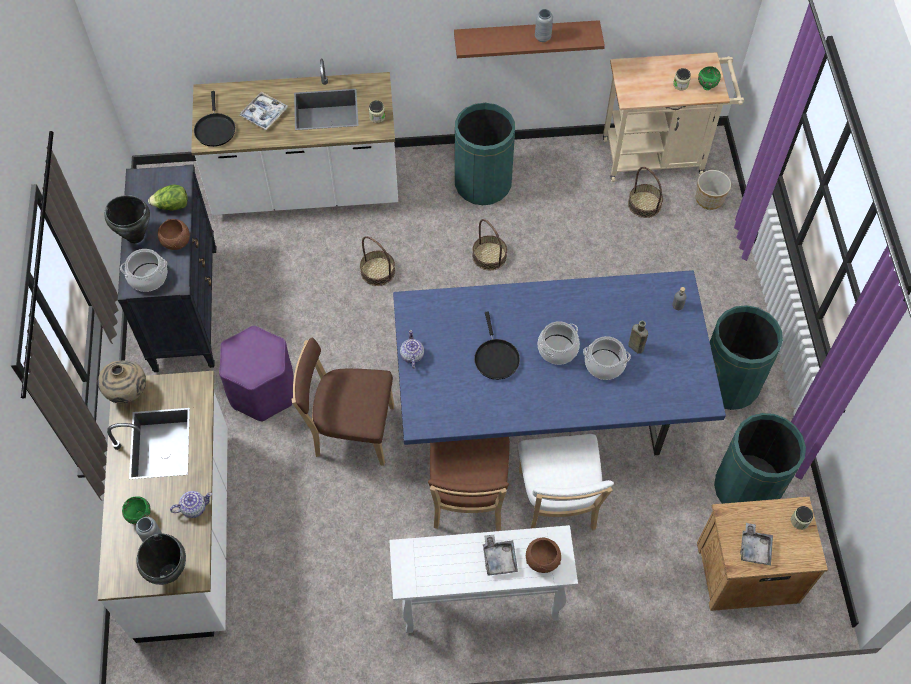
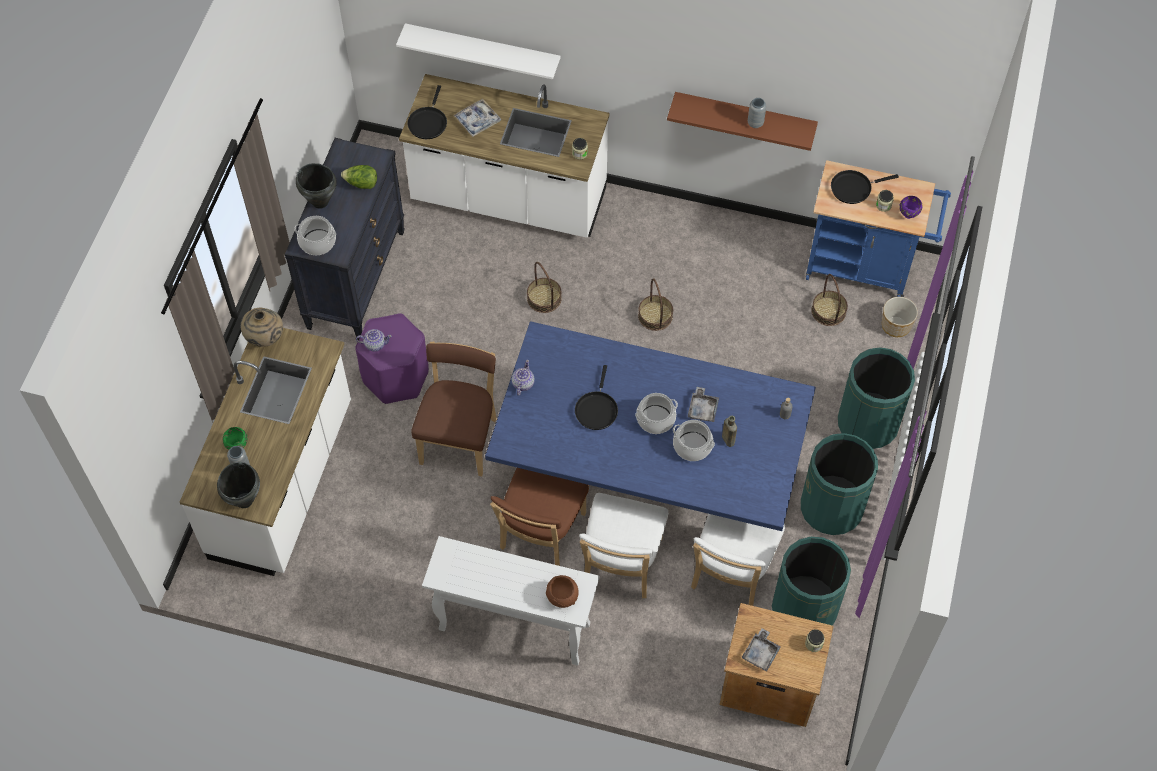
camera: 20 degrees right, 0 degrees up
(176, 241) = (353, 217): brown bowl -> none
(193, 508) = (283, 453): teapot -> teapot (375, 344)
(249, 41) = (483, 50): none -> white shelf
(350, 431) = (460, 438): brown chair -> brown chair turned 75 degrees clockwise
(482, 184) = (678, 244): green trash can -> green trash can (867, 423)
(499, 558) = (525, 583): grey tray -> grey tray (702, 409)
(646, 77) = (853, 188): none -> black frying pan
(659, 156) = (865, 267): beige cart -> blue cart
(664, 477) = (730, 573): none -> white chair
(706, 86) = (908, 214): green bowl -> purple bowl

